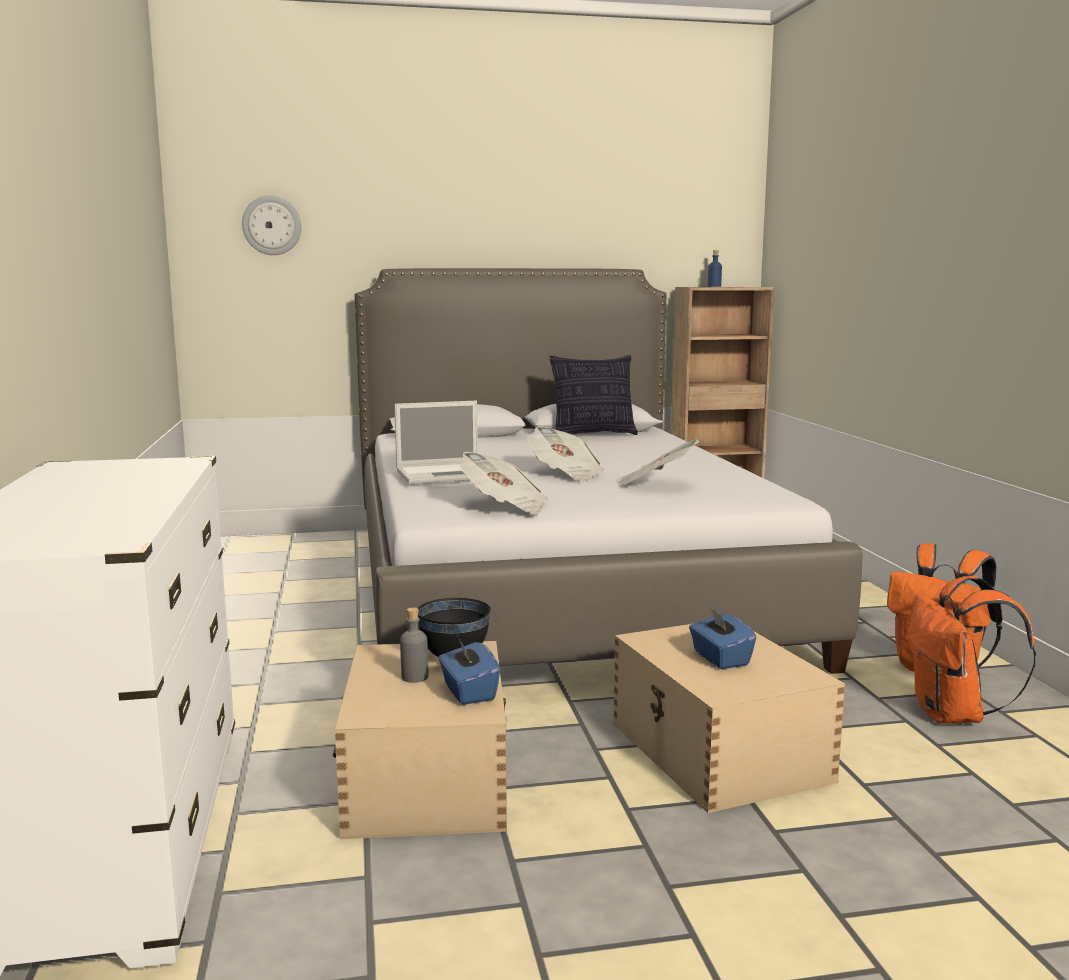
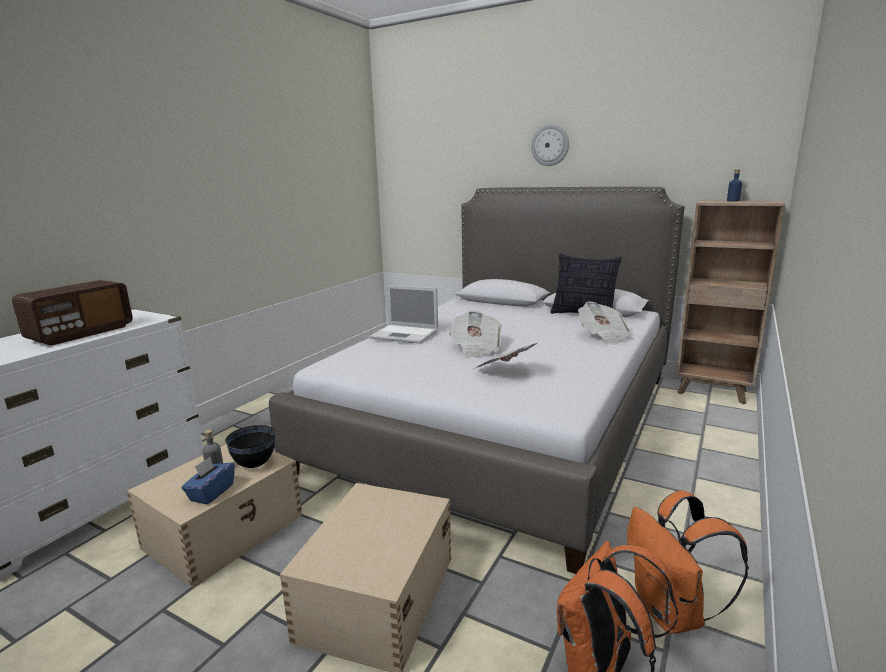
camera: 40 degrees right, 5 degrees up
(126, 487) = (81, 333): none -> radio
(272, 225) = (425, 161): wall clock -> wall clock (550, 145)
(505, 506) = (371, 369): newspaper -> newspaper (603, 336)
(720, 658) = (368, 533): blue tissue box -> none

